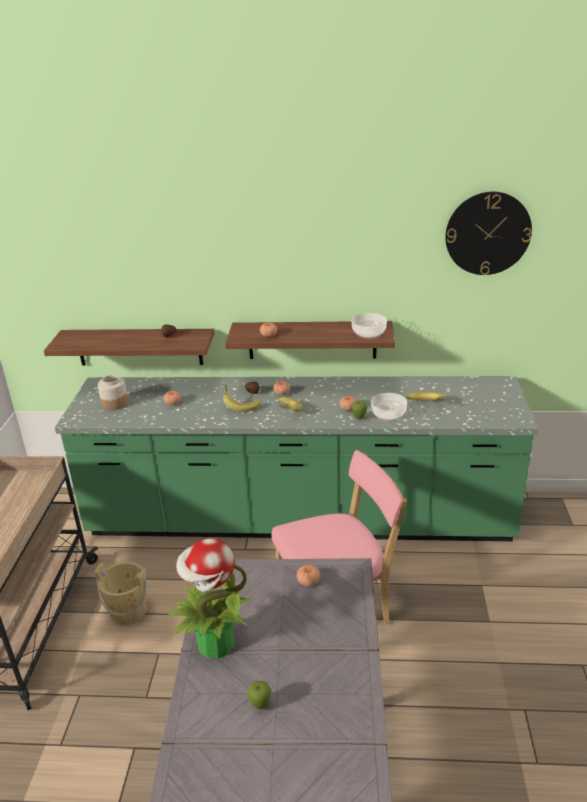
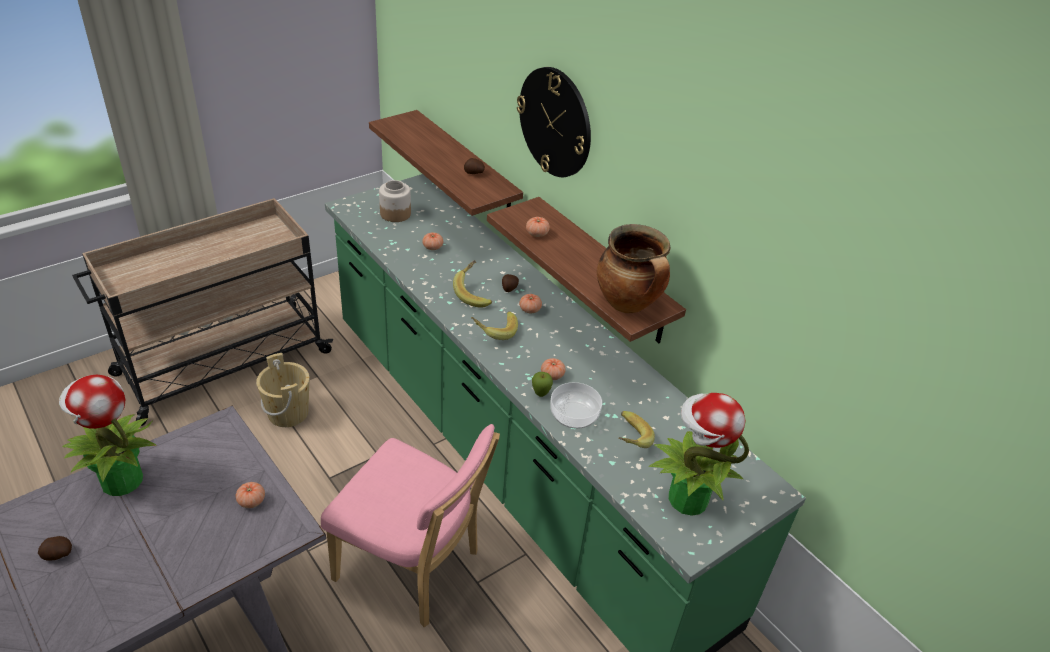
camera: 45 degrees right, 10 degrees up
(260, 706) = (57, 555): apple -> potato
(369, 333) = (629, 304): bowl -> cooking pot
(485, 407) = (686, 499): none -> potted plant
(487, 233) = (828, 269): wall clock -> wall clock (555, 122)

